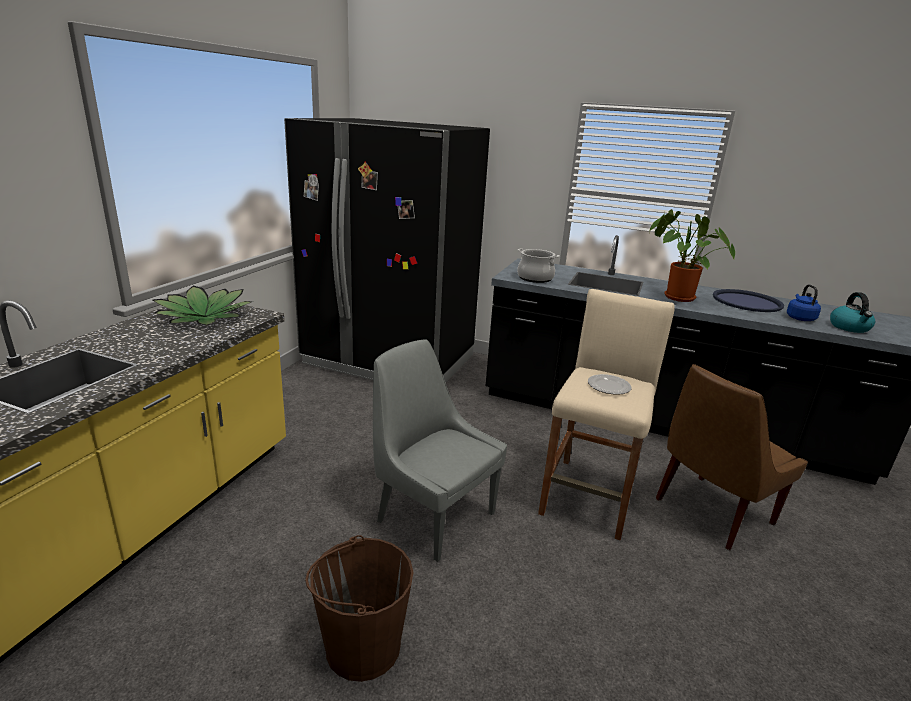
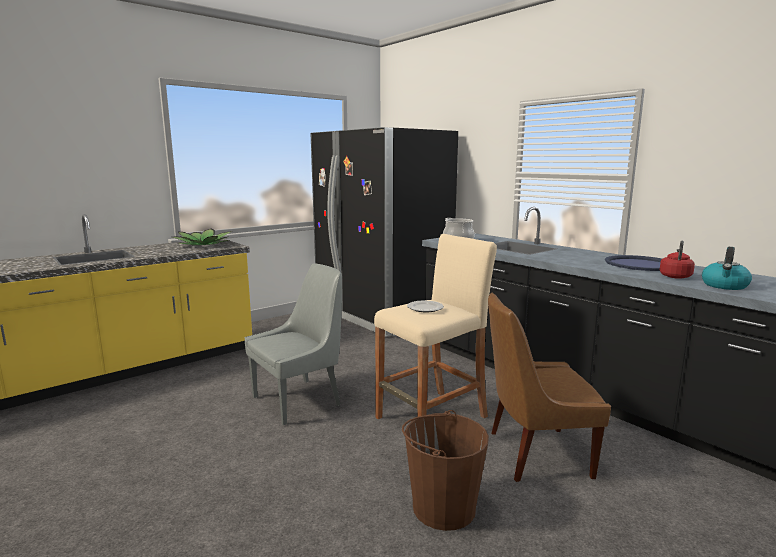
camera: 30 degrees right, 10 degrees down
(362, 646) = (175, 449): brown bucket -> brown bucket (443, 507)
(432, 515) = (299, 400): grey chair -> grey chair turned 75 degrees clockwise
(675, 297) = (565, 257): potted plant -> none
(799, 318) = (675, 276): blue kettle -> red kettle

